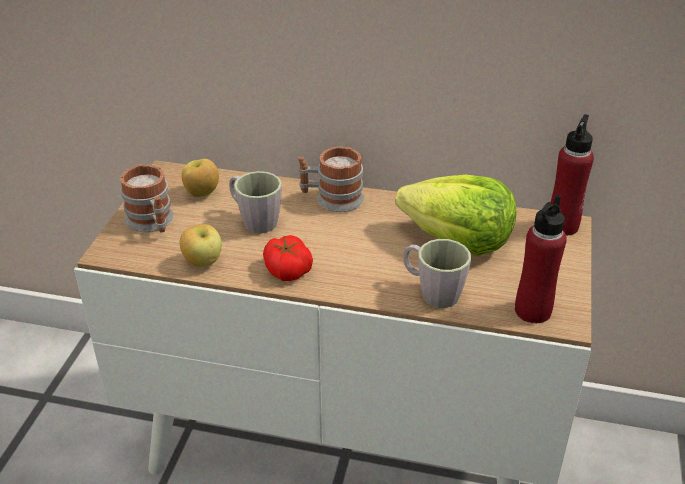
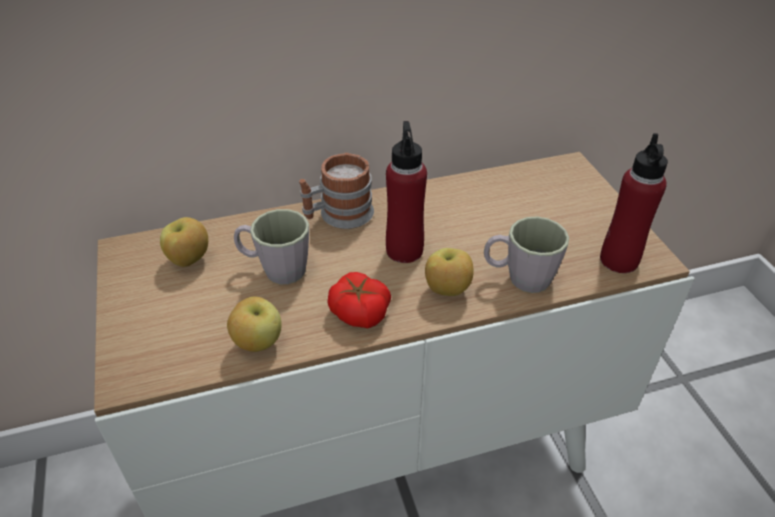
camera: 30 degrees left, 5 degrees up
(152, 223) = (157, 318): mug -> none
(366, 279) = (447, 290): none -> apple
(458, 240) = (494, 215): lettuce -> none
(562, 226) = (566, 168): red bottle -> red bottle (404, 250)

